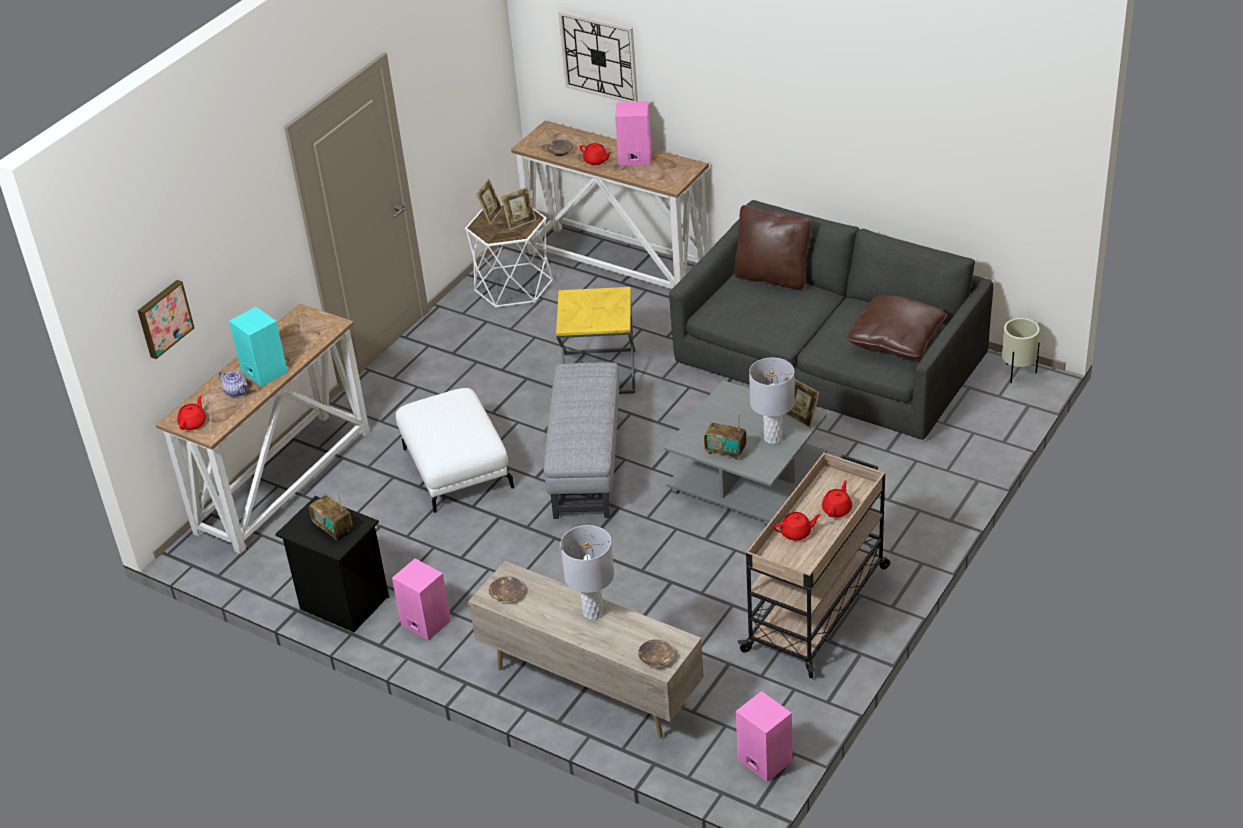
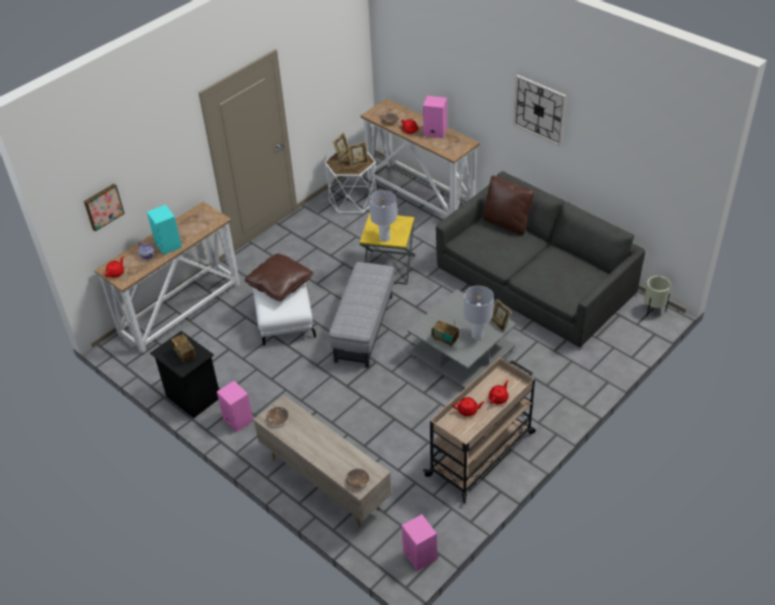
camera: 10 degrees right, 5 degrees up
(593, 612) = (327, 441): grey table lamp -> grey table lamp (384, 238)
(599, 57) = (420, 65): wall clock -> wall clock (539, 110)
(896, 339) = (573, 279): brown pillow -> brown pillow (279, 284)

